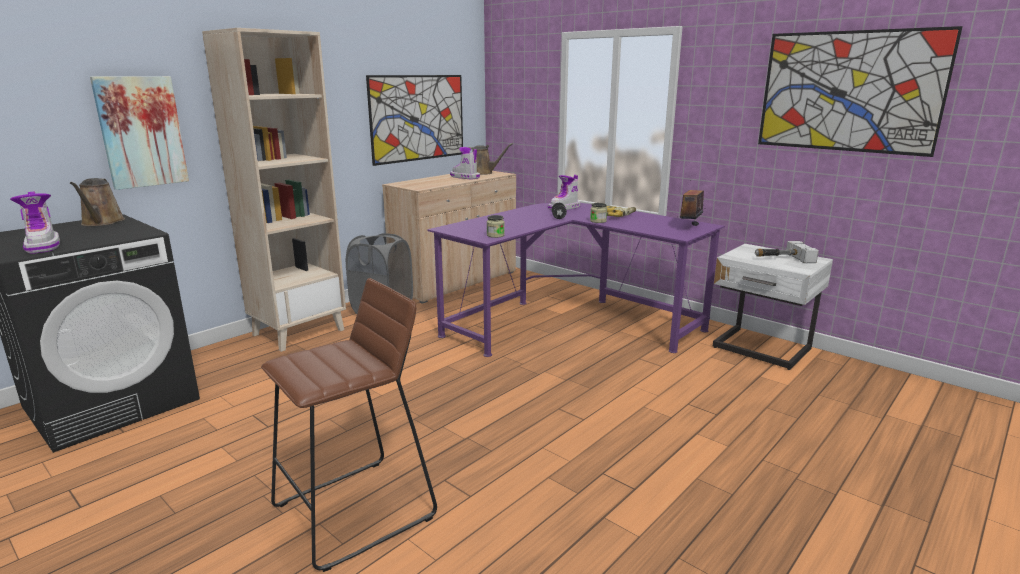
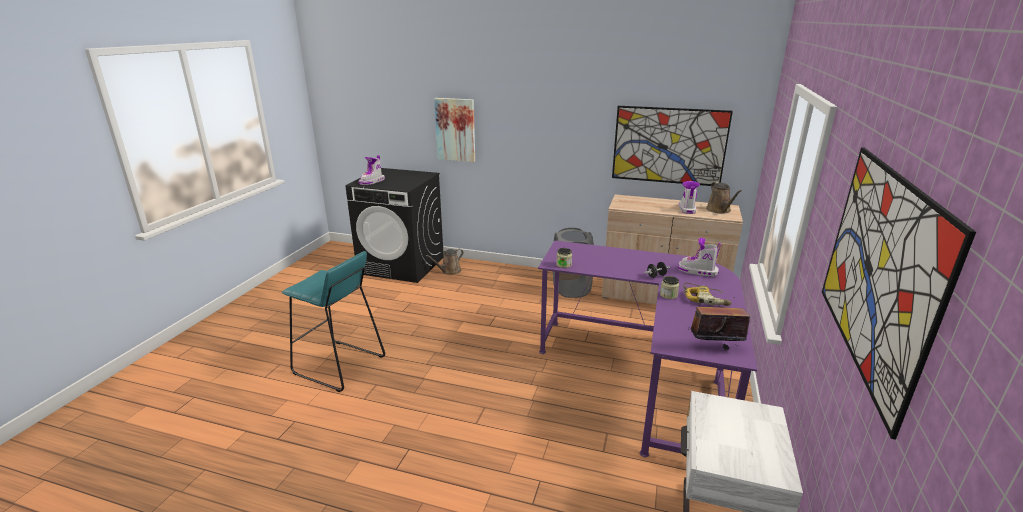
camera: 65 degrees right, 5 degrees up
(102, 222) = (419, 175): brown watering can -> brown watering can (449, 271)
(299, 332) = (513, 275): beige bookcase -> none
(356, 511) = (339, 365): brown stool -> turquoise stool
(781, 258) = (743, 441): hammer -> none

